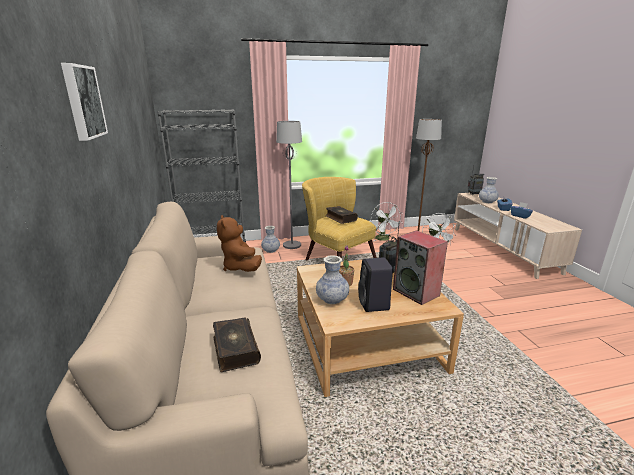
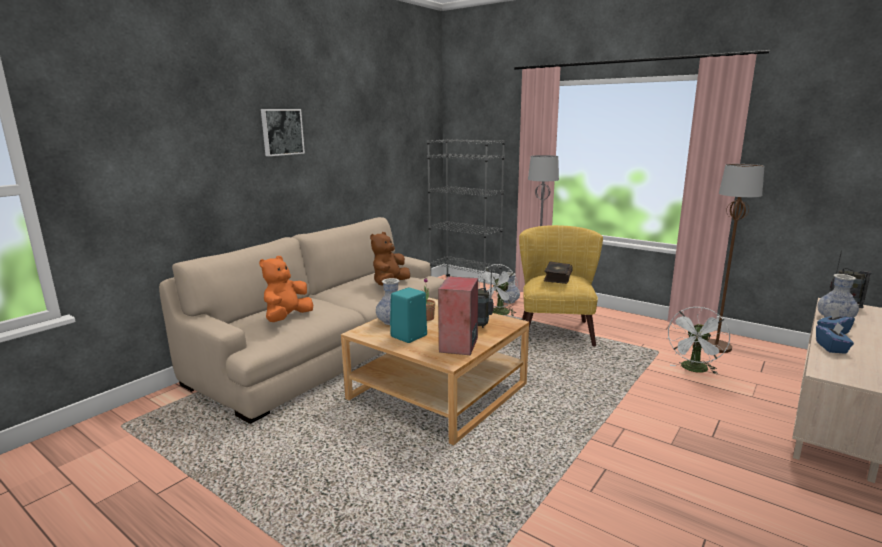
camera: 50 degrees right, 5 degrees down
(235, 349) = (287, 318): book -> orange plush toy
(374, 305) = (408, 336): black speaker -> turquoise speaker
(384, 239) = (657, 333): white fan -> white fan (498, 314)

